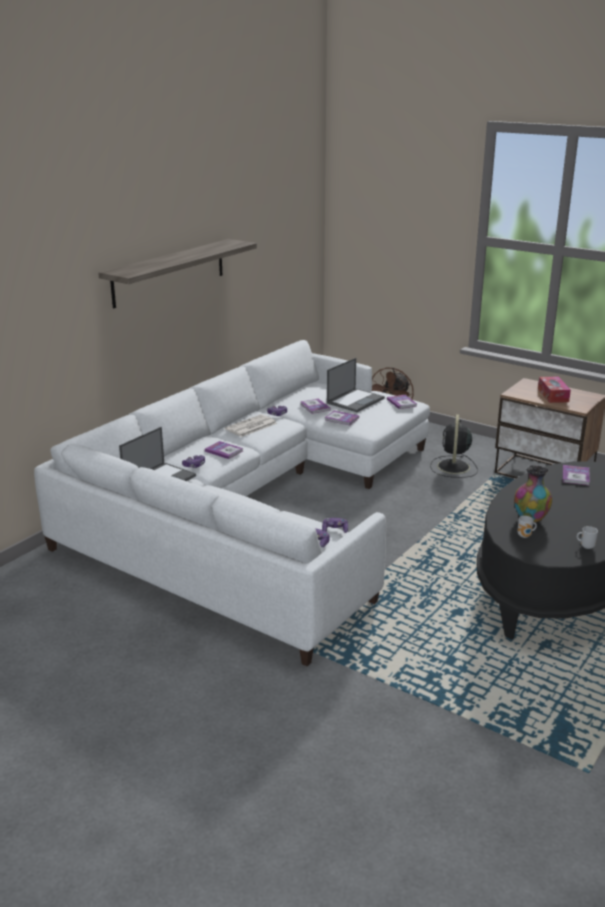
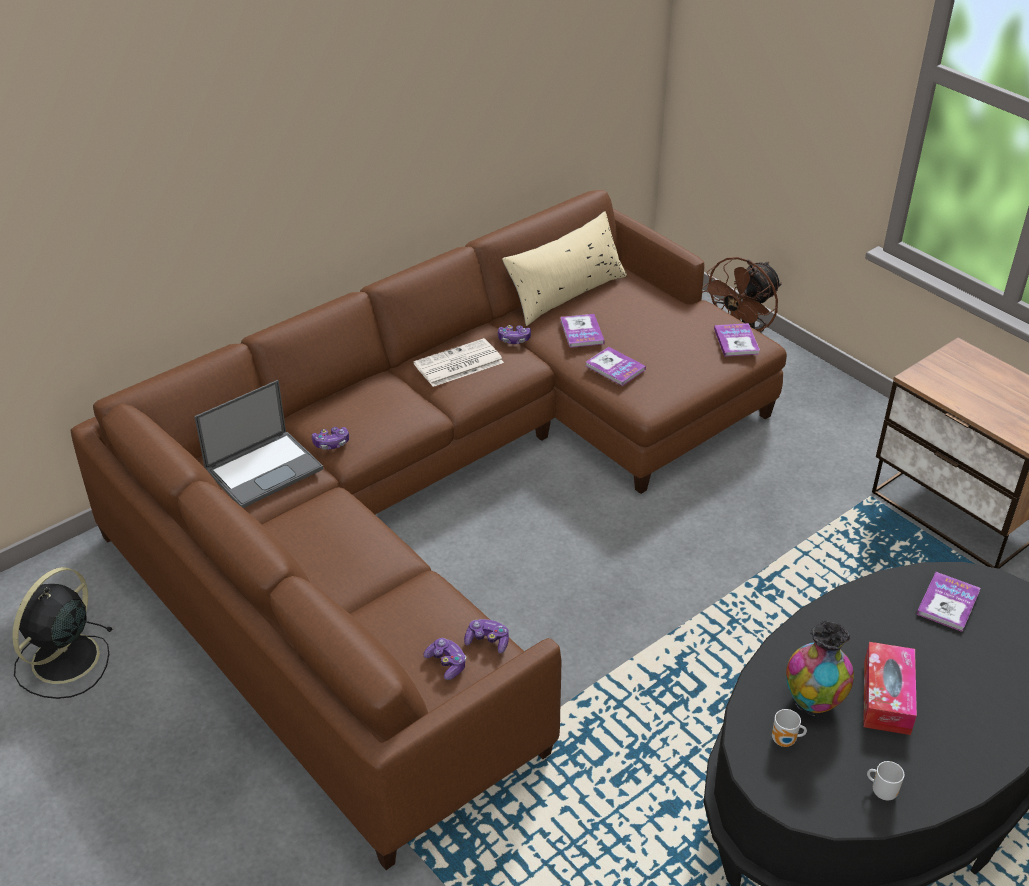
camera: 15 degrees right, 15 degrees up
(169, 272) = (332, 100): shelf -> none
(224, 451) = (391, 417): book -> none
(255, 506) = (442, 501): white sofa -> brown sofa
(296, 394) = (566, 293): none -> beige pillow
(355, 400) = (657, 326): laptop -> none
(453, 467) = (804, 467): black fan -> black fan (63, 661)
(553, 395) = (991, 394): tissue box -> tissue box (886, 697)

